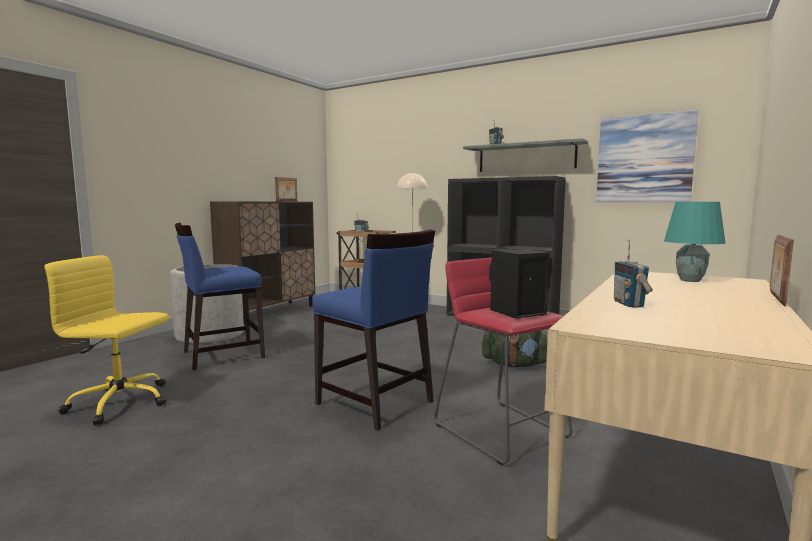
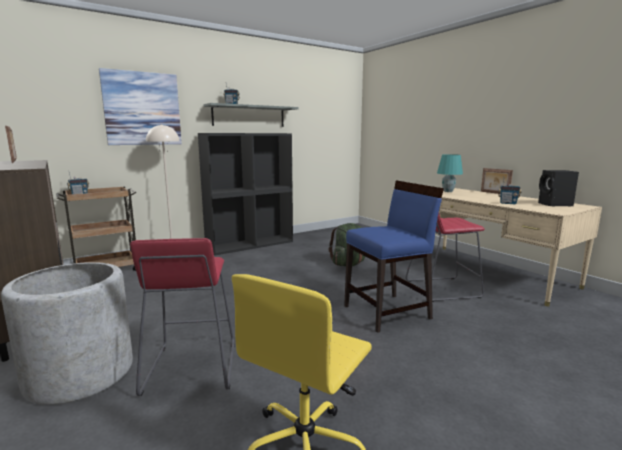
camera: 65 degrees left, 5 degrees up
(222, 354) = (191, 368): blue chair -> red stool
(515, 312) = (454, 221): black speaker -> black speaker (555, 205)
(644, 159) = (318, 123): picture -> picture (142, 109)

